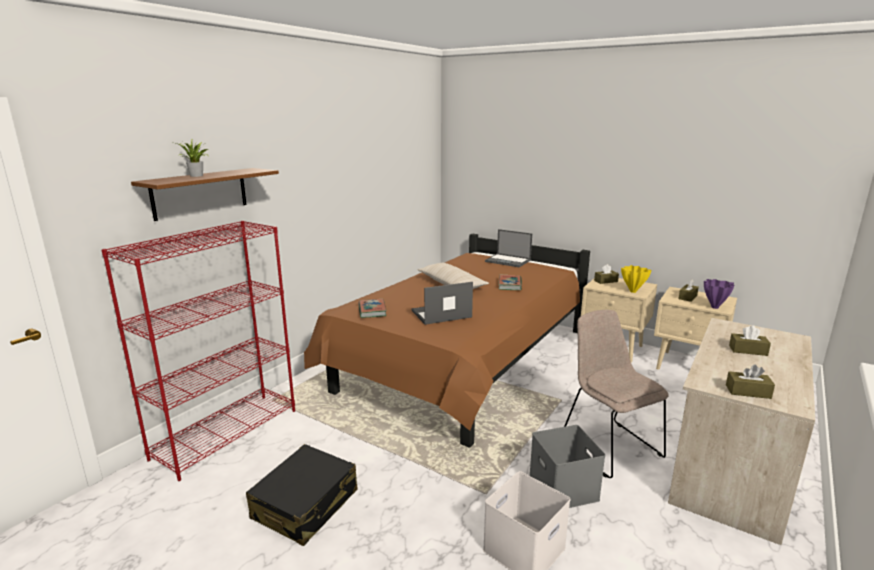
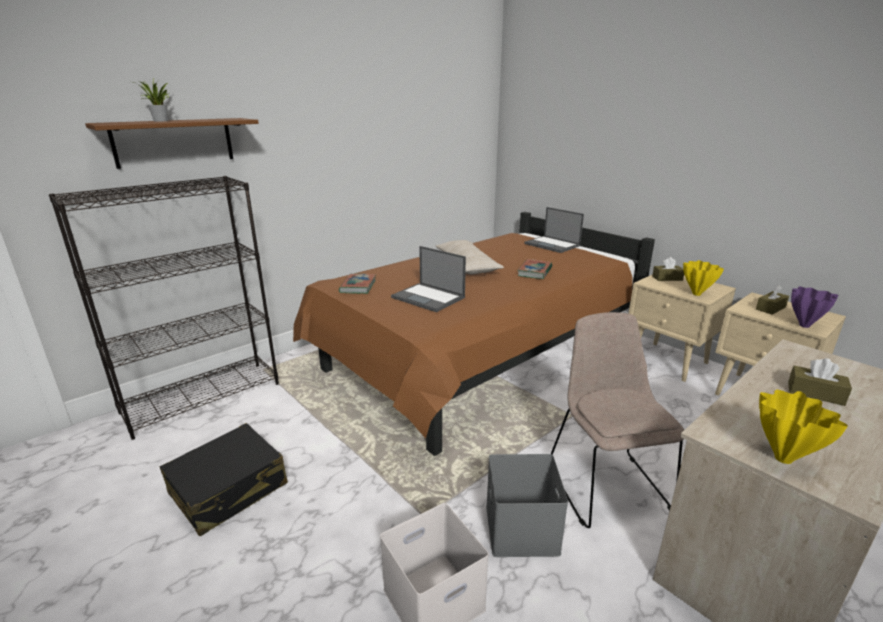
camera: 15 degrees right, 5 degrees up
(227, 433) = (203, 397): red bookcase -> black bookcase
(440, 314) = (429, 298): laptop -> laptop turned 135 degrees counterclockwise
(748, 391) = (781, 458): brown tissue box -> yellow vase

